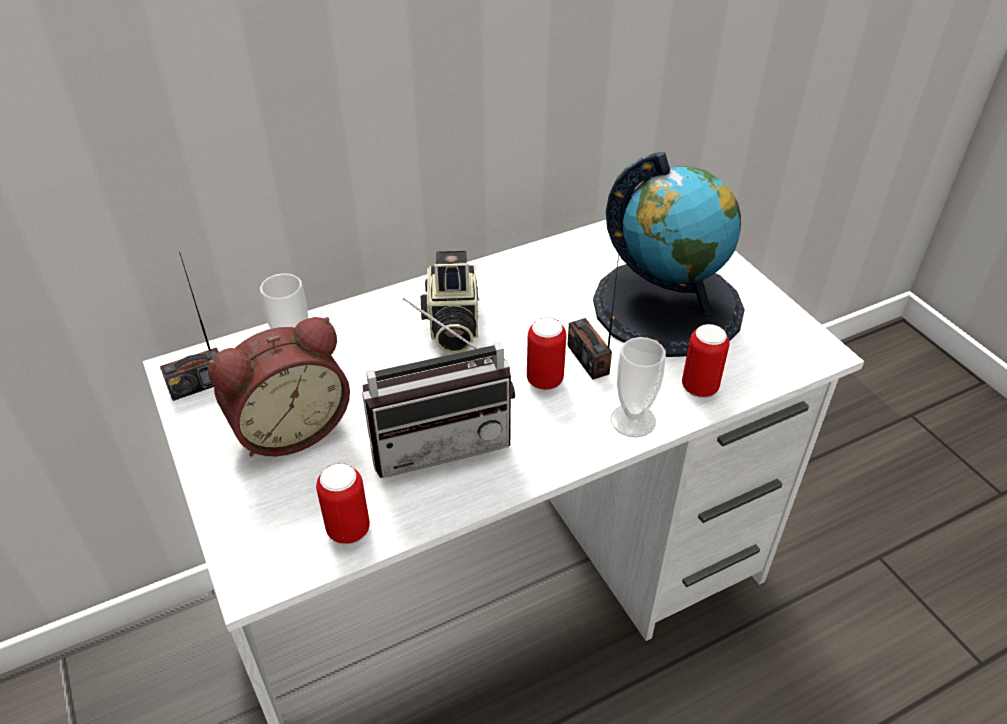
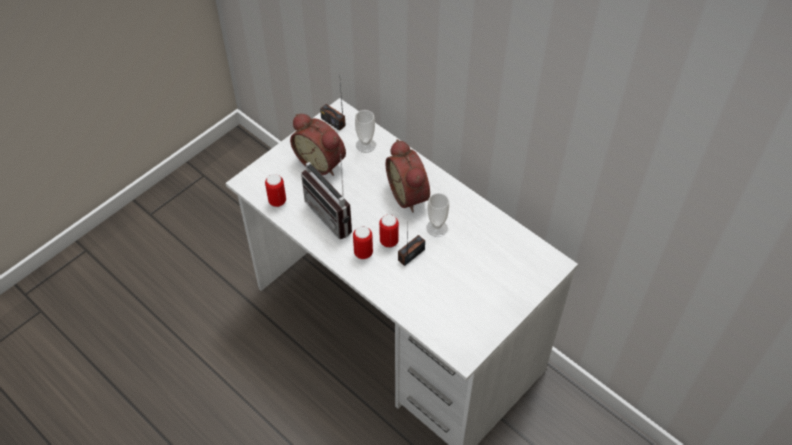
camera: 70 degrees right, 10 degrees up
(451, 326) = (410, 194): camera -> alarm clock
(633, 420) = (376, 282): cup -> cup (437, 228)
(668, 305) = (470, 280): globe -> none
(699, 387) = (411, 305): can -> can (363, 253)

